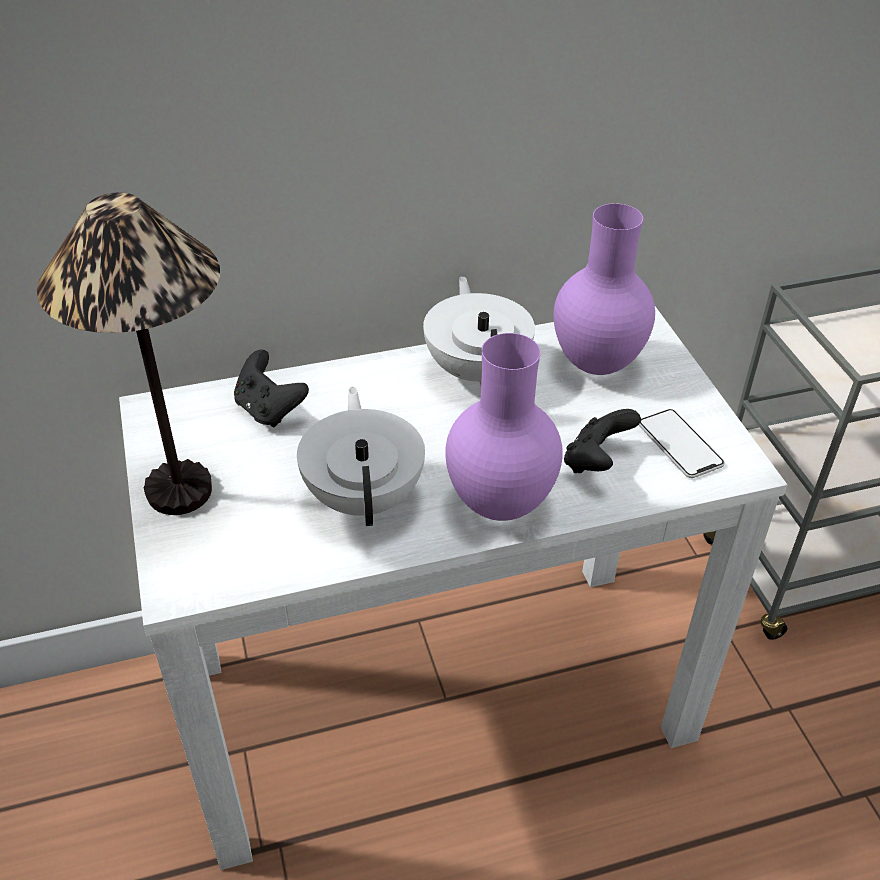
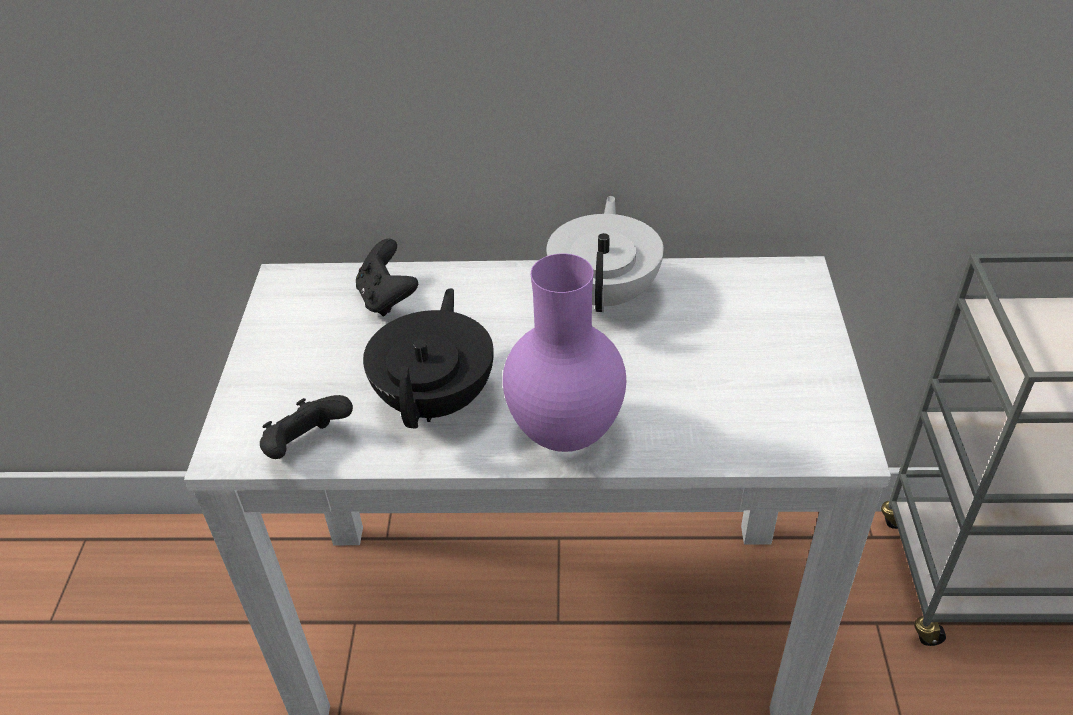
camera: 20 degrees right, 0 degrees up
(178, 491) = (271, 360): table lamp -> none
(364, 496) = (437, 399): white teapot -> black teapot
(595, 363) = (731, 307): purple vase -> none
(596, 462) = (685, 410): black game controller -> black game controller (307, 446)
(679, 445) = (785, 409): phone -> none

